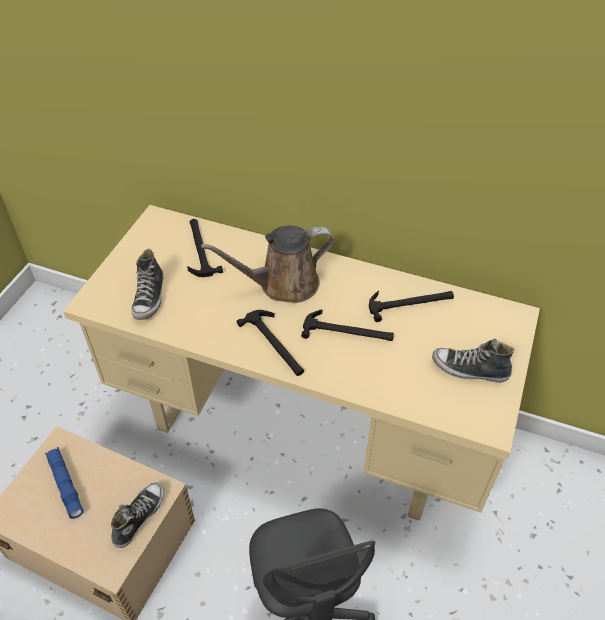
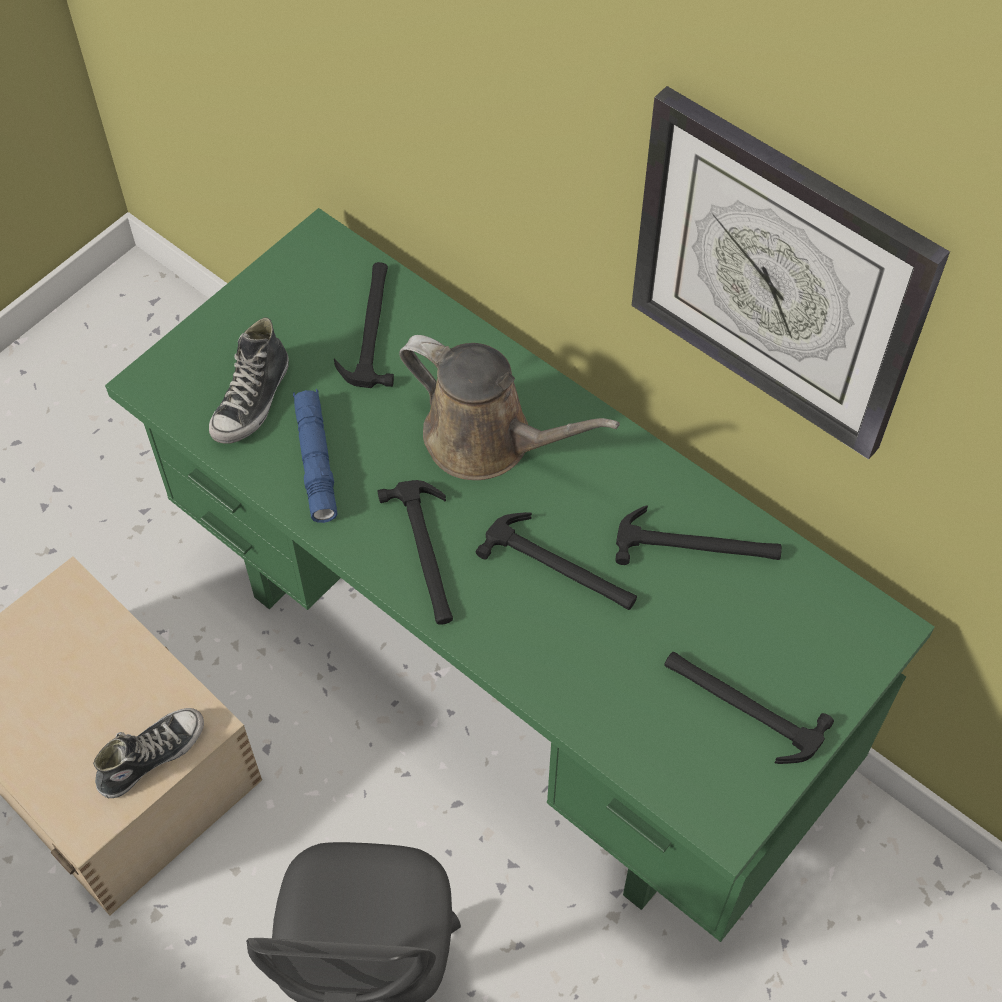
camera: 20 degrees right, 10 degrees up
(65, 485) = (56, 664): blue flashlight -> blue flashlight (316, 460)
(283, 284) = (487, 440): brown watering can -> brown watering can turned 150 degrees counterclockwise
(303, 428) = (504, 676): beige desk -> green desk
(434, 130) = (778, 275): none -> wall clock
(469, 369) = (740, 706): shoe -> hammer

